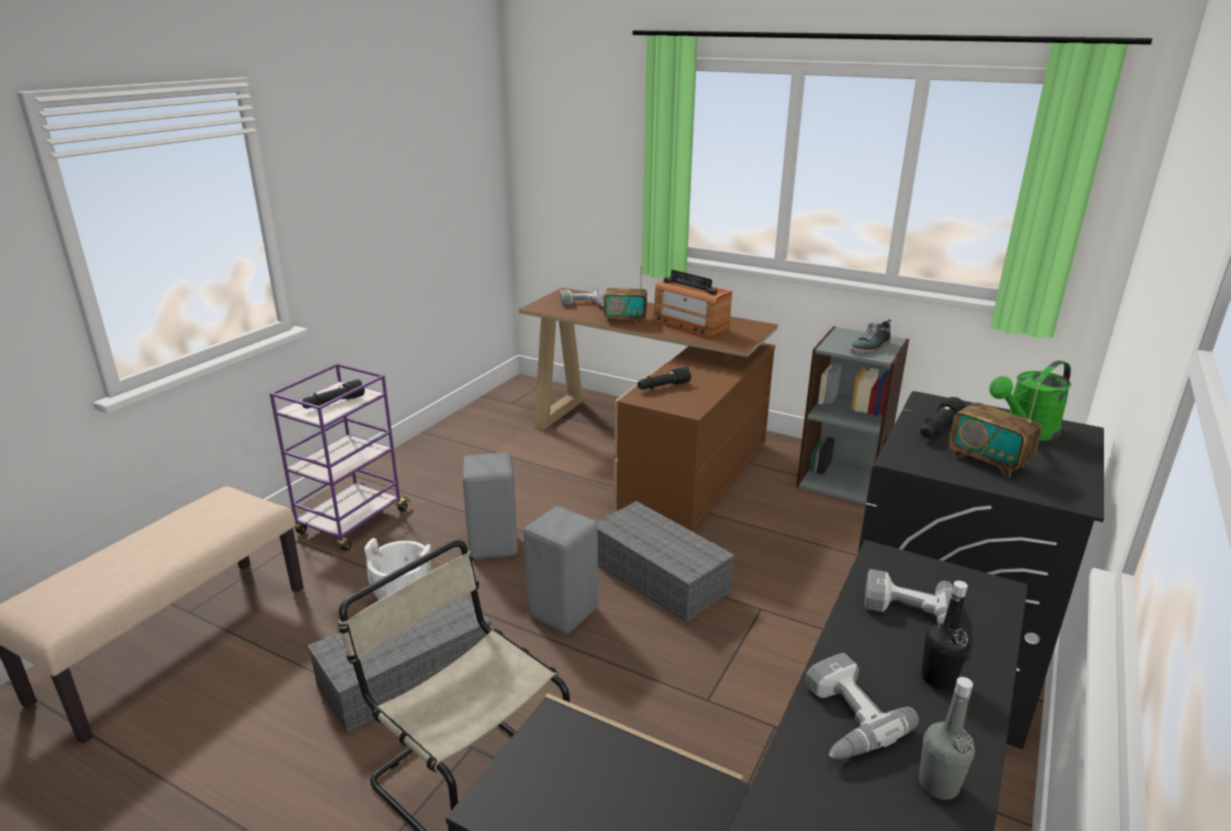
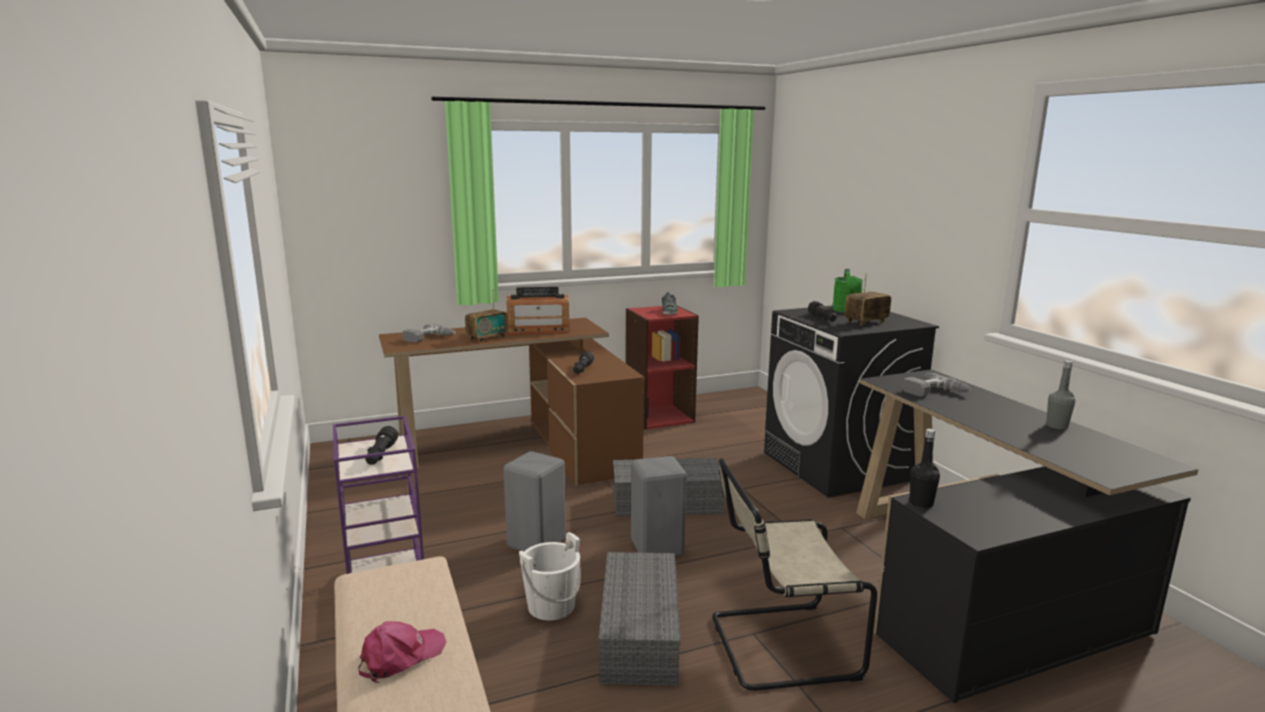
camera: 50 degrees left, 10 degrees down
(121, 560) = (400, 656): none -> pink cap
(842, 479) = (659, 416): grey bookcase -> red bookcase
(842, 718) = (1000, 426): power drill -> none
(938, 679) = (986, 403): black bottle -> black bottle (921, 504)
(988, 461) = (866, 322): radio -> radio turned 150 degrees clockwise

